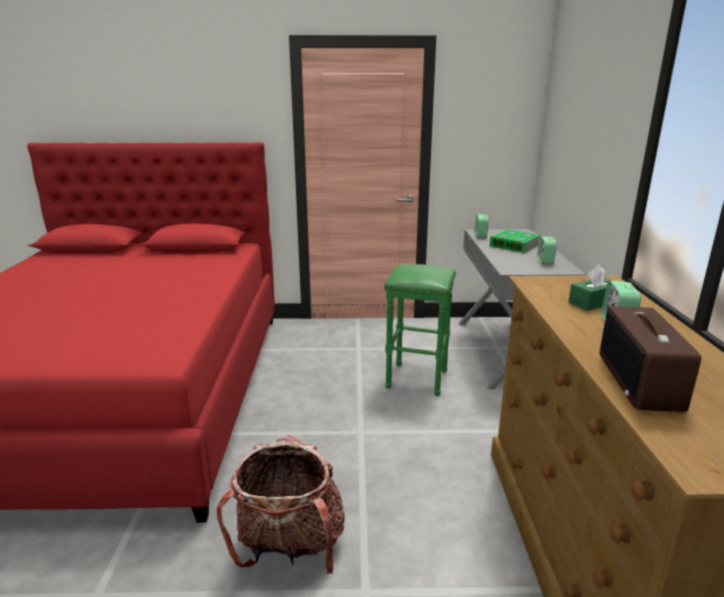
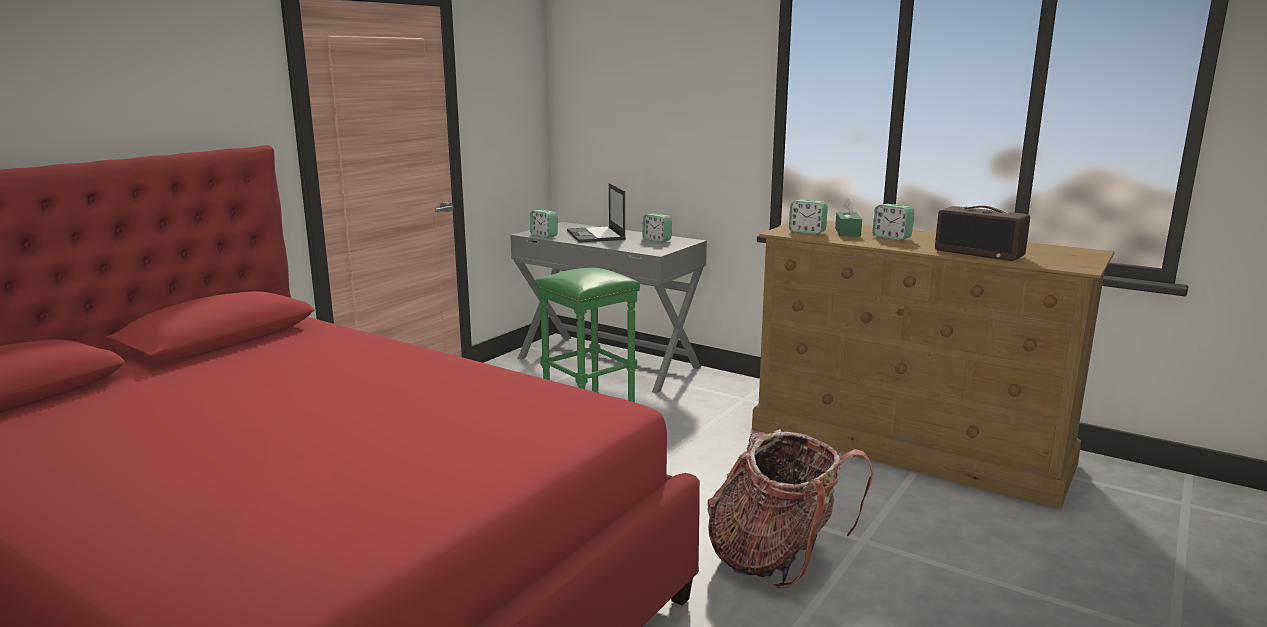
camera: 55 degrees left, 5 degrees down
(514, 245) = (596, 235): book -> laptop
(555, 288) = (807, 232): none -> alarm clock

